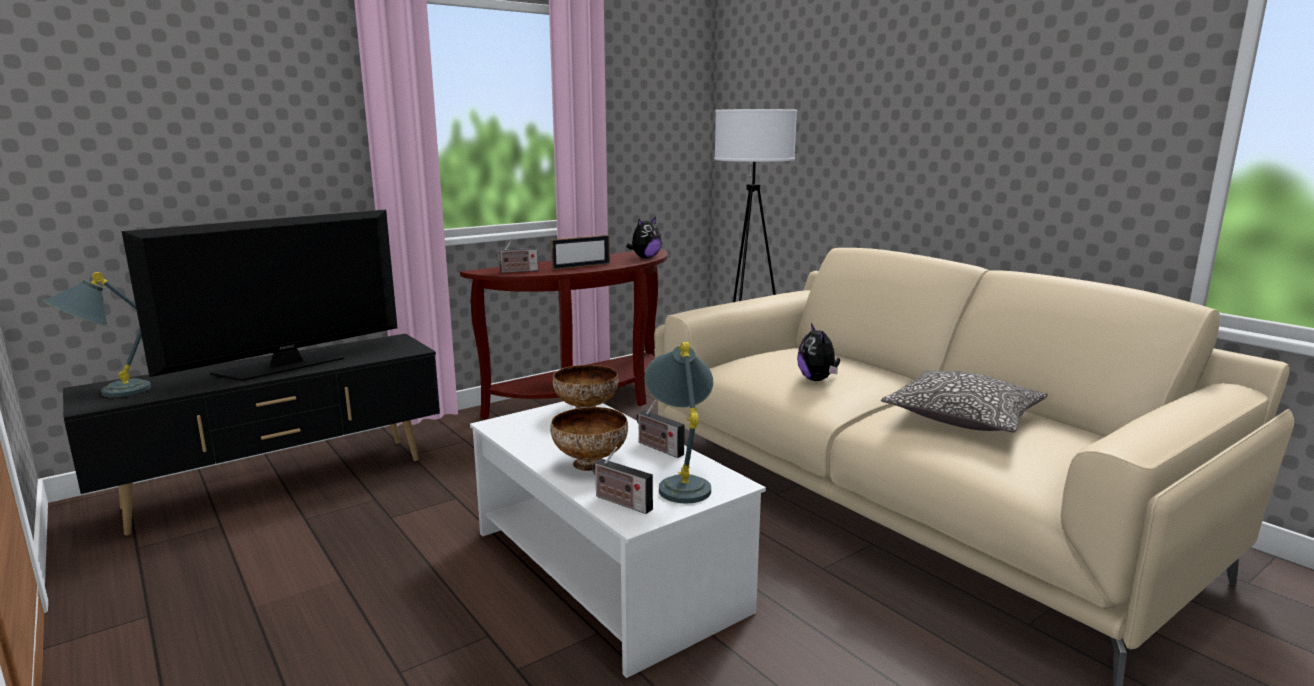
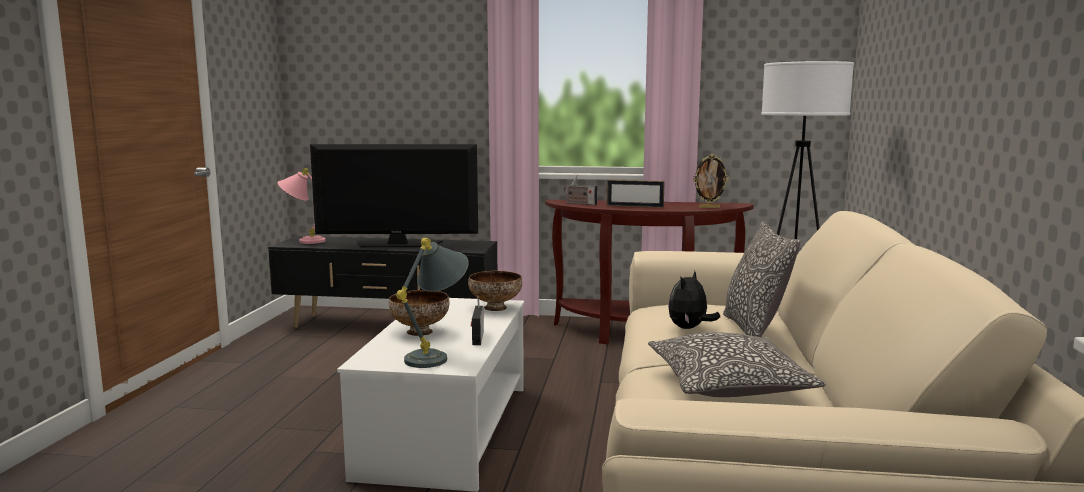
camera: 45 degrees right, 5 degrees down
(107, 394) = (303, 241): grey table lamp -> pink table lamp
(620, 502) = (380, 353): radio -> none
(645, 258) = (709, 207): plush toy -> picture frame
(856, 368) = (754, 331): none -> pillow

